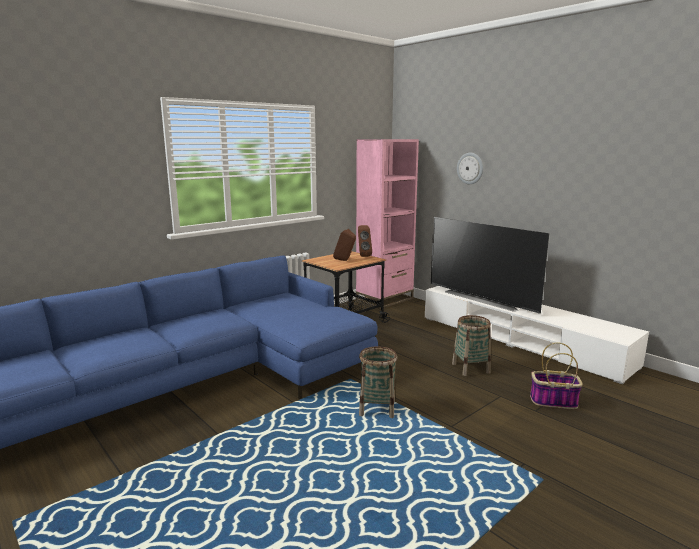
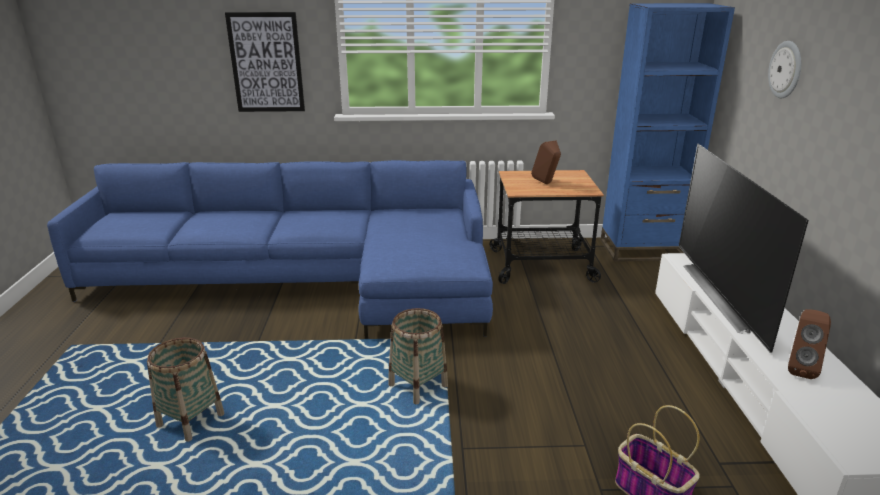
camera: 40 degrees right, 10 degrees up
(102, 193) = (266, 63): none -> picture
(363, 256) = (583, 182): brown speaker -> brown speaker (799, 369)
(385, 299) = (642, 250): pink bookcase -> blue bookcase
(470, 368) = (607, 389): basket -> basket (191, 420)

